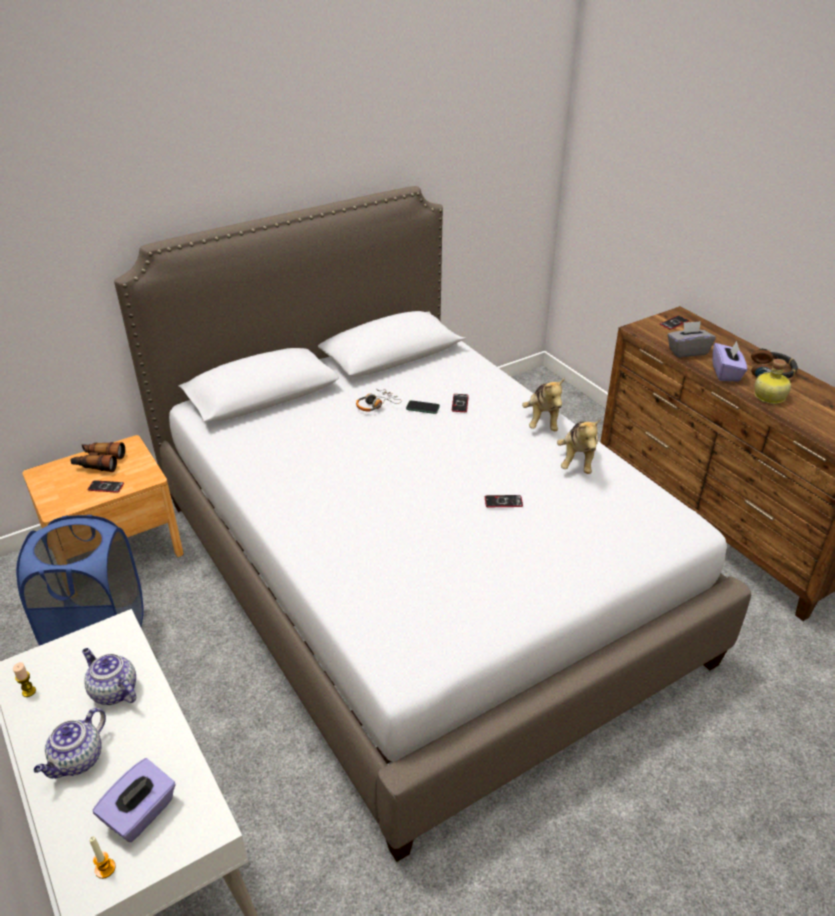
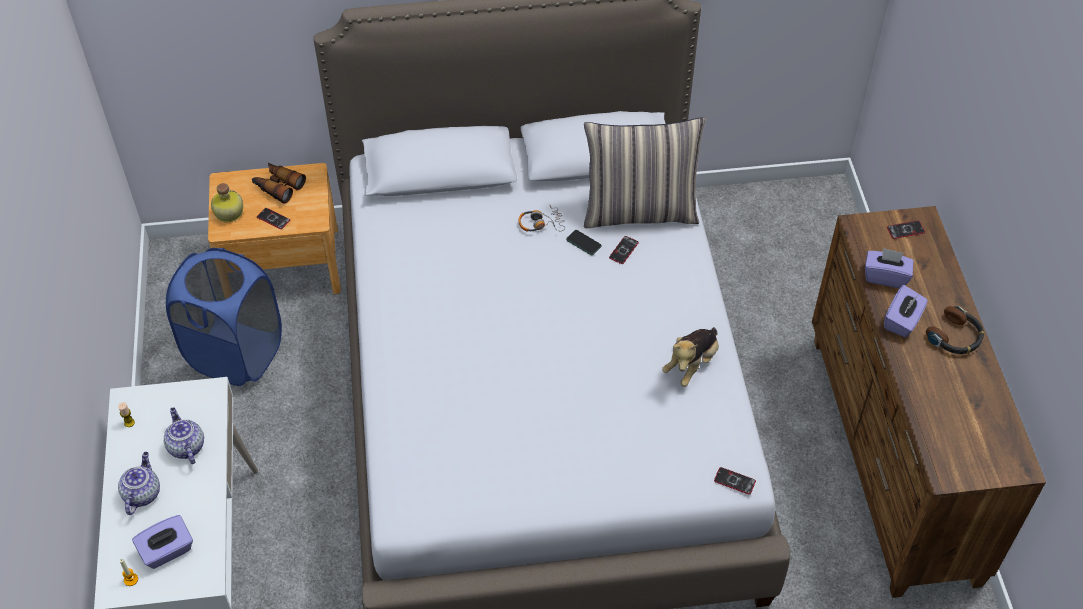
camera: 25 degrees right, 15 degrees up
(78, 761) = (142, 493): teapot -> teapot turned 135 degrees clockwise
(453, 376) = (640, 211): none -> pillow
(503, 502) = (588, 385): phone -> phone (734, 481)
(542, 421) = (692, 302): plush toy -> none
(687, 351) = (885, 277): grey tissue box -> purple tissue box
(769, 397) = (919, 369): bottle -> bottle (228, 213)

